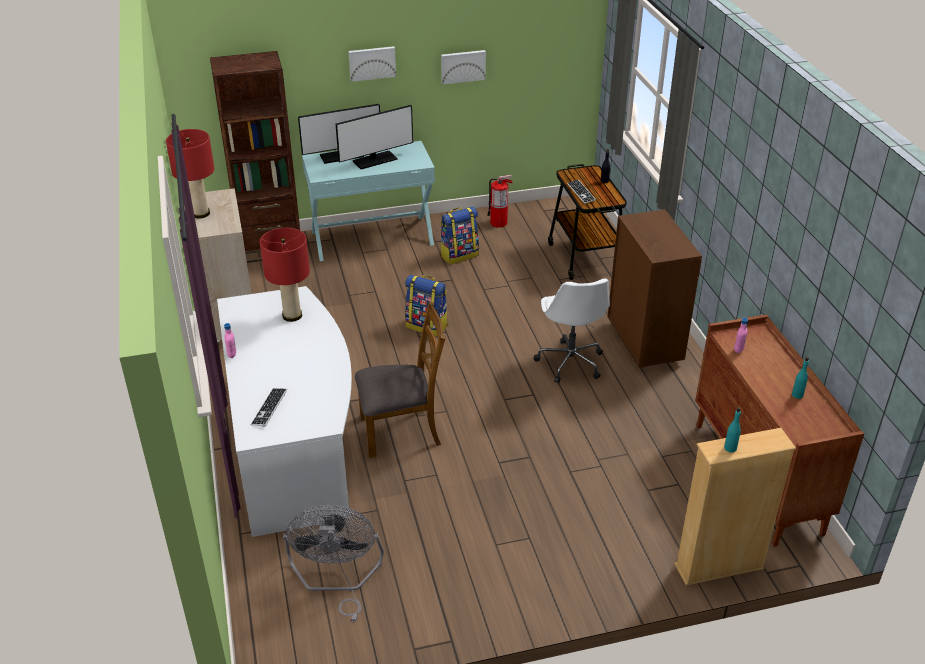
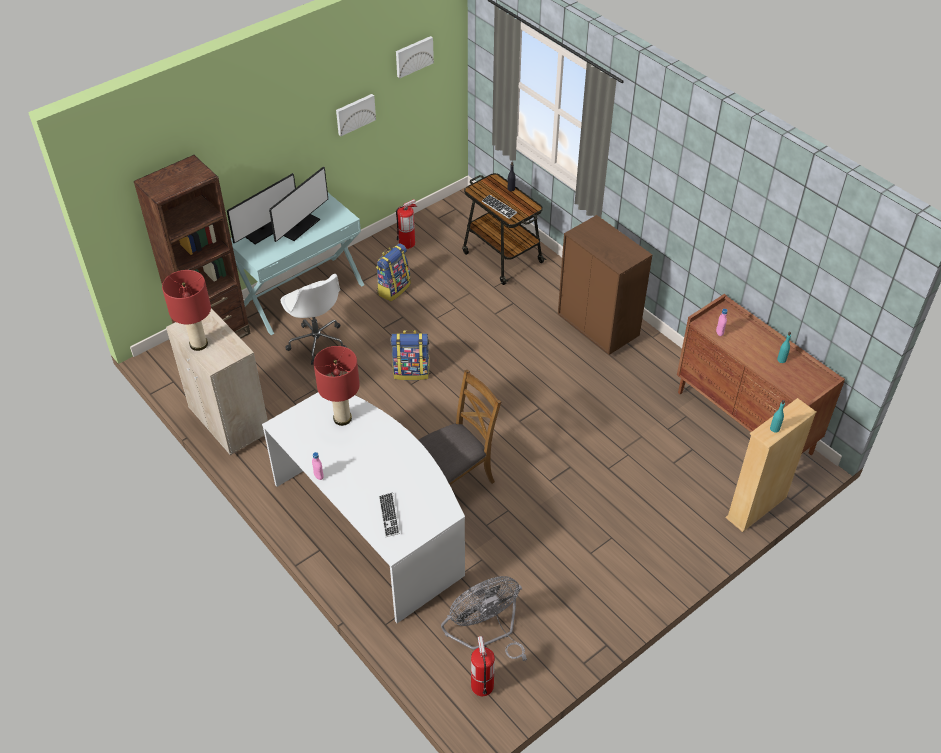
camera: 25 degrees left, 10 degrees up
(292, 627) = (482, 685): none -> fire extinguisher
(372, 63) = (277, 137): picture -> picture (413, 56)
(570, 364) = (552, 369): white office chair -> white office chair (318, 344)

